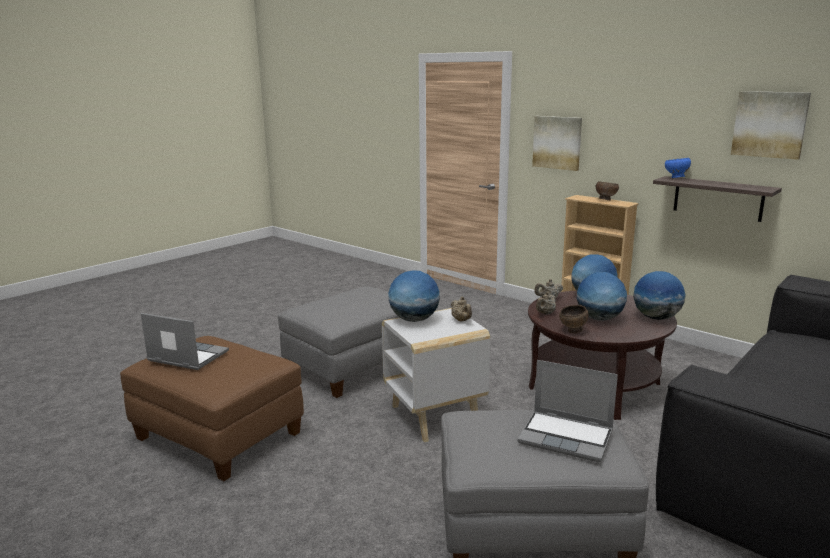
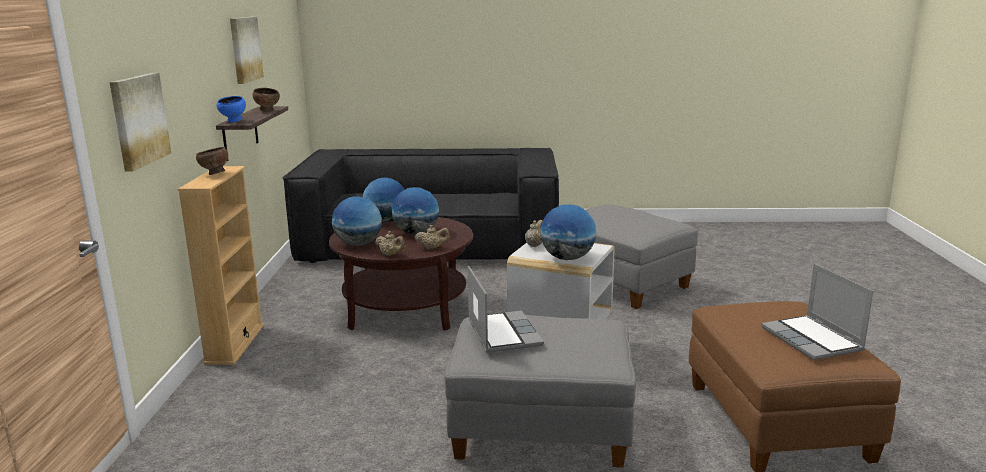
camera: 130 degrees left, 0 degrees up
(567, 437) = (612, 212): laptop -> laptop (502, 333)
(573, 331) = (461, 234): brown bowl -> brown bowl (268, 111)

